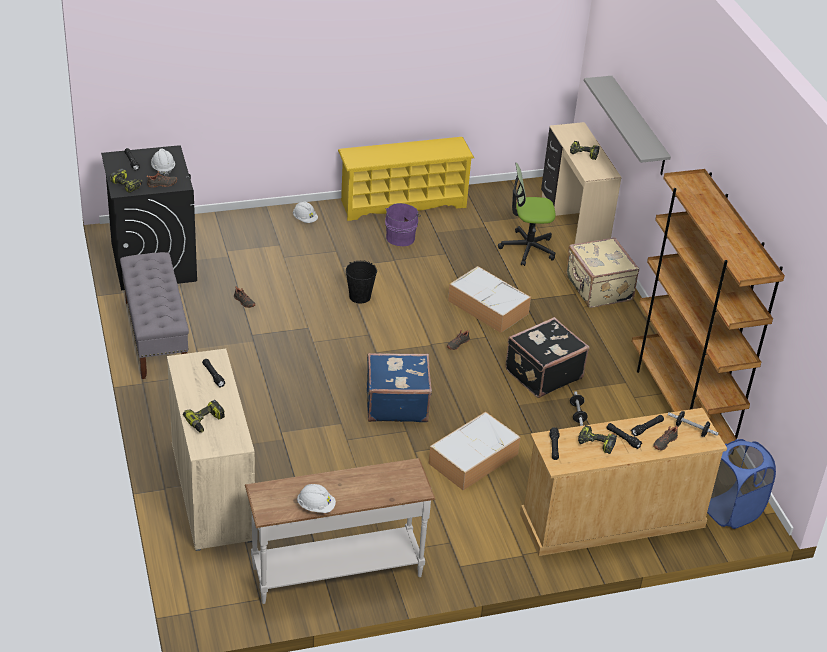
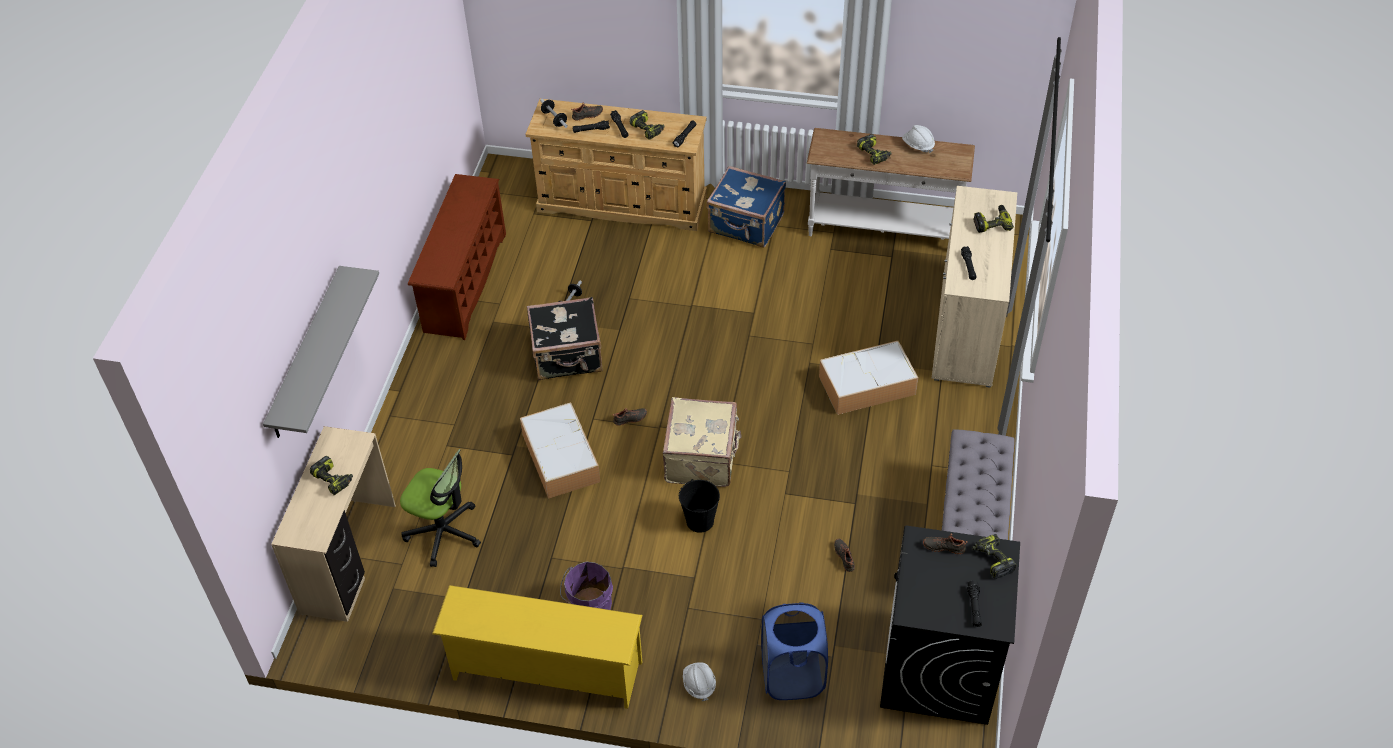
camera: 150 degrees left, 10 degrees up
(163, 168) = (933, 579): white hard hat -> none
(356, 483) = (874, 154): none -> power drill
(396, 403) = (741, 368): blue suitcase -> blue suitcase (746, 224)
(474, 458) = (702, 290): storage box -> storage box (866, 386)
(597, 289) = (415, 444): beige suitcase -> beige suitcase (702, 458)
(680, 406) = (464, 282): brown bookcase -> brown shoe rack
(731, 510) = (515, 182): blue laundry basket -> blue laundry basket (792, 676)

